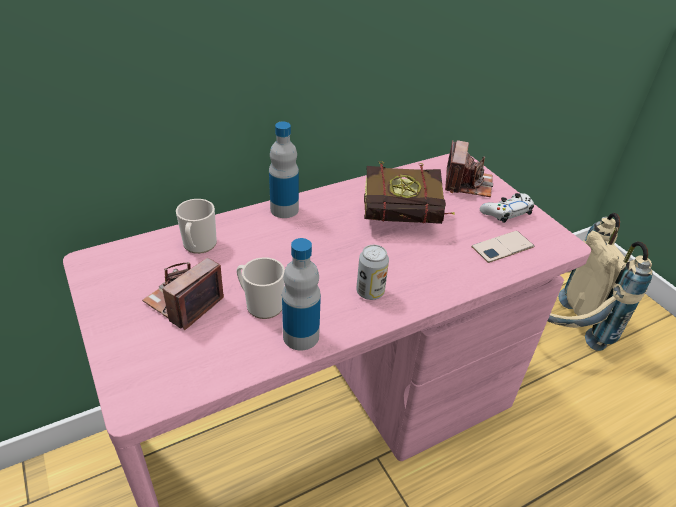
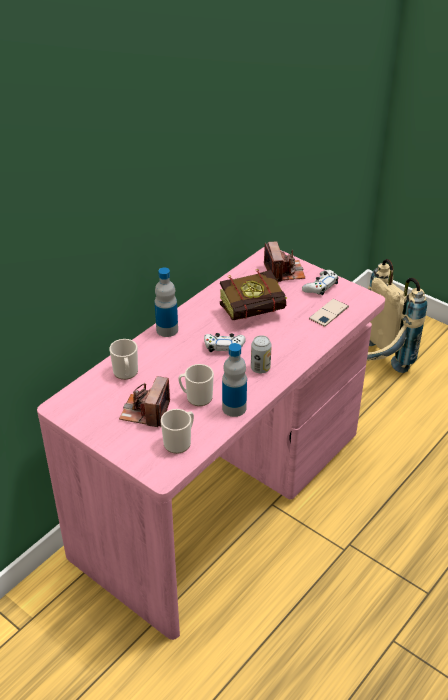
camera: 20 degrees left, 0 degrees up
(195, 361) = (179, 442): none -> mug
(340, 249) = (224, 346): none -> white game controller

